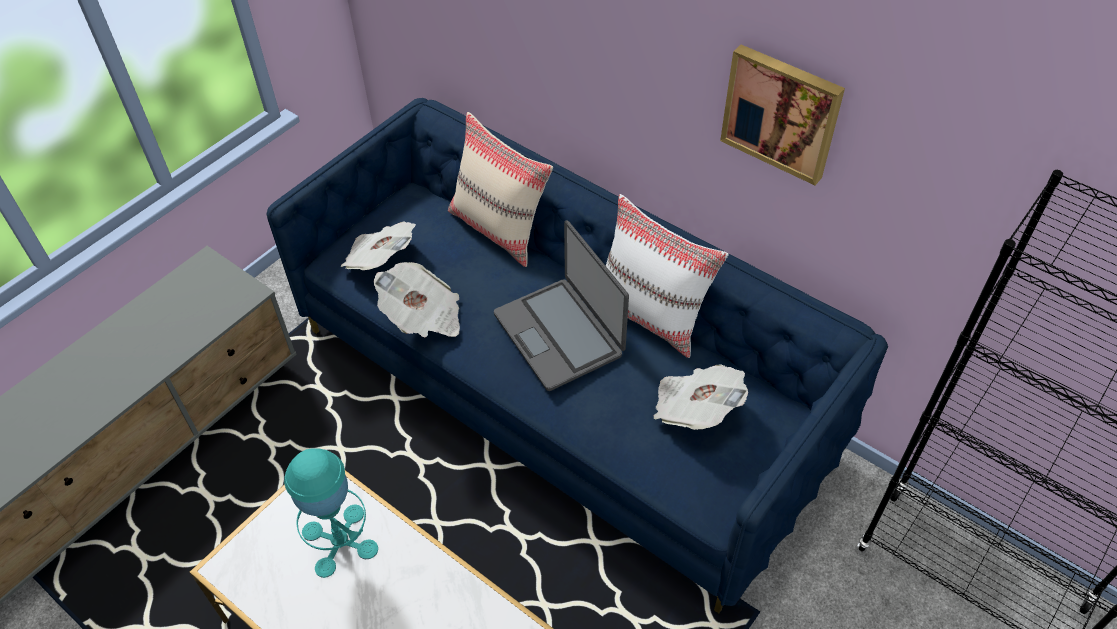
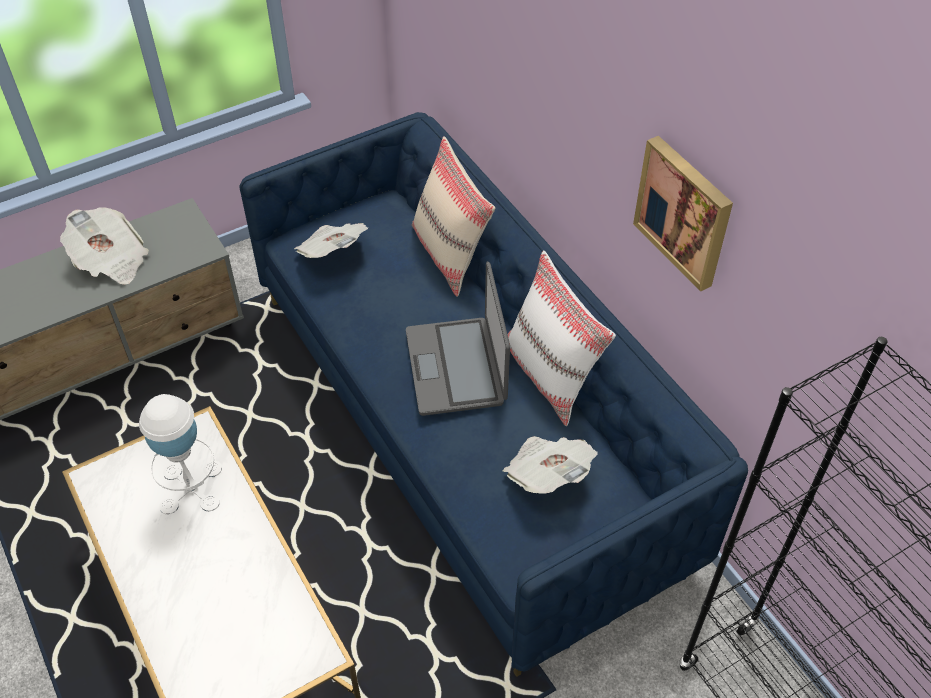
camera: 20 degrees right, 0 degrees up
(340, 540) = (191, 487): turquoise table lamp -> white table lamp
(423, 317) = (344, 315): newspaper -> newspaper (110, 261)

